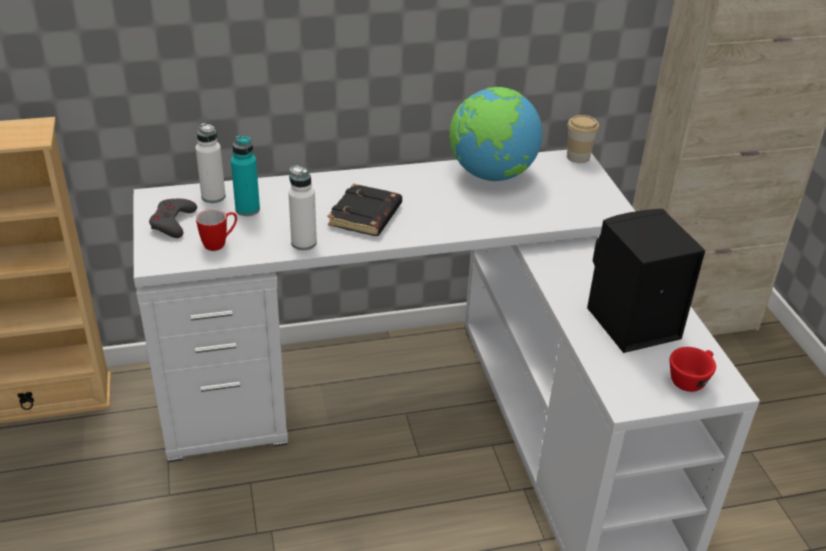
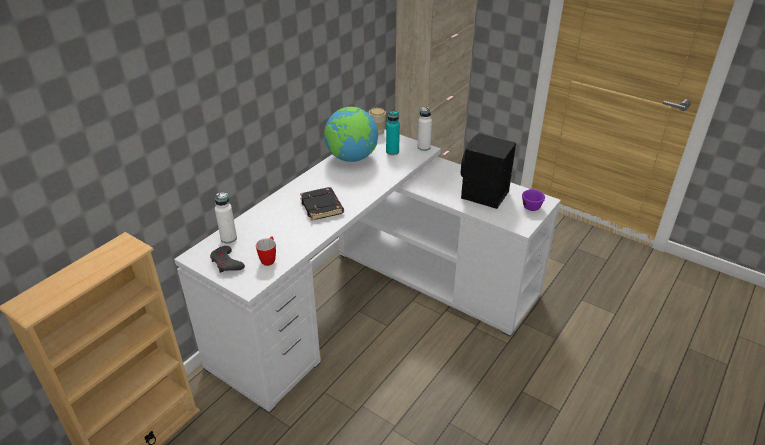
camera: 40 degrees left, 0 degrees up
(247, 209) = (258, 235): turquoise bottle -> turquoise bottle (392, 152)
(304, 243) = (311, 235): white bottle -> white bottle (423, 147)
(690, 379) = (530, 205): red cup -> purple cup

